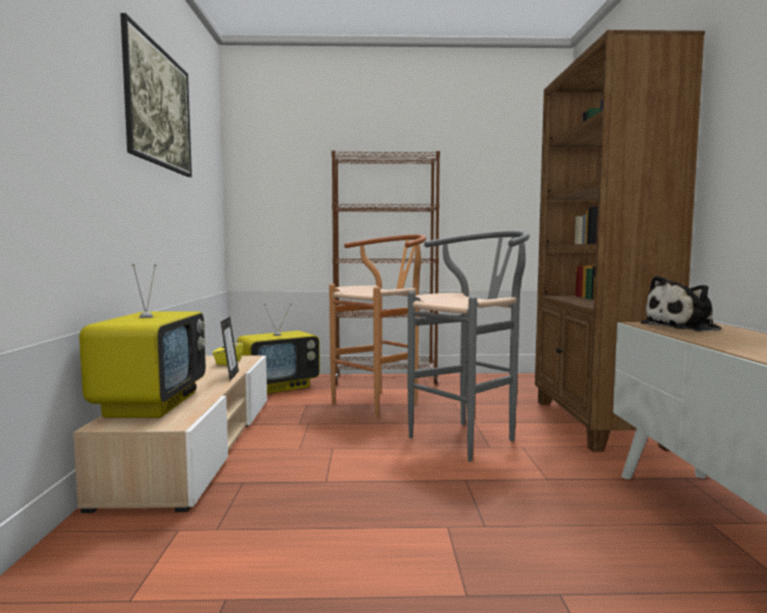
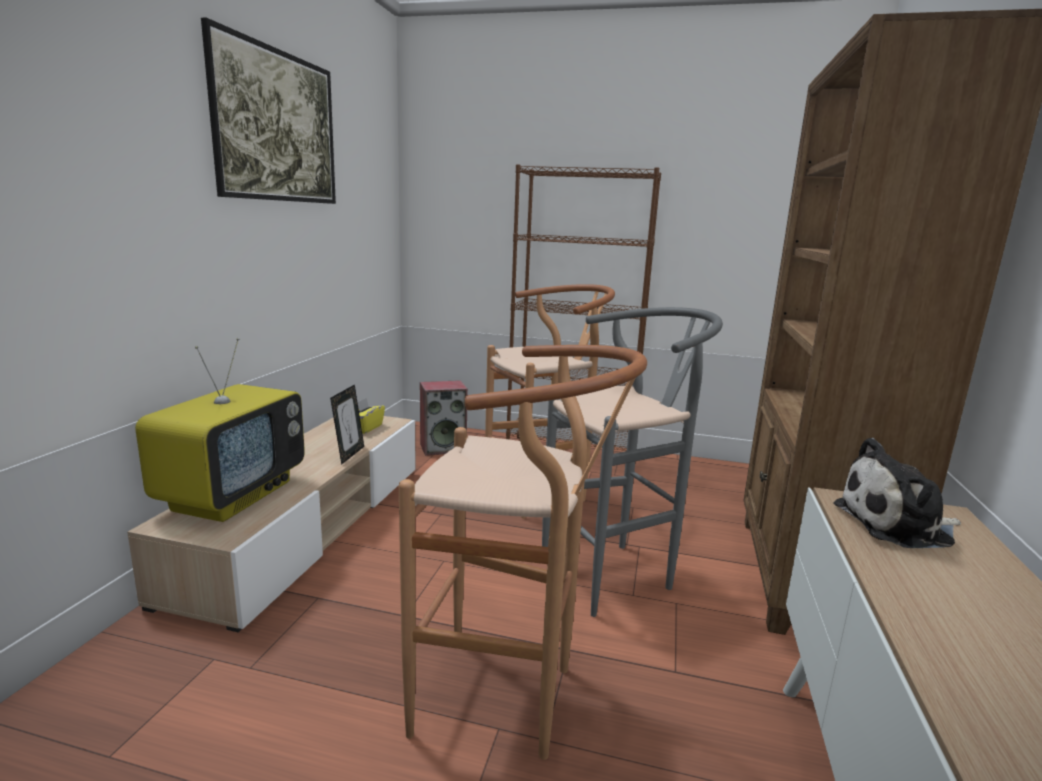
camera: 15 degrees right, 10 degrees up
(279, 387) = (443, 447): television -> speaker
(444, 511) = (510, 700): none -> brown stool

